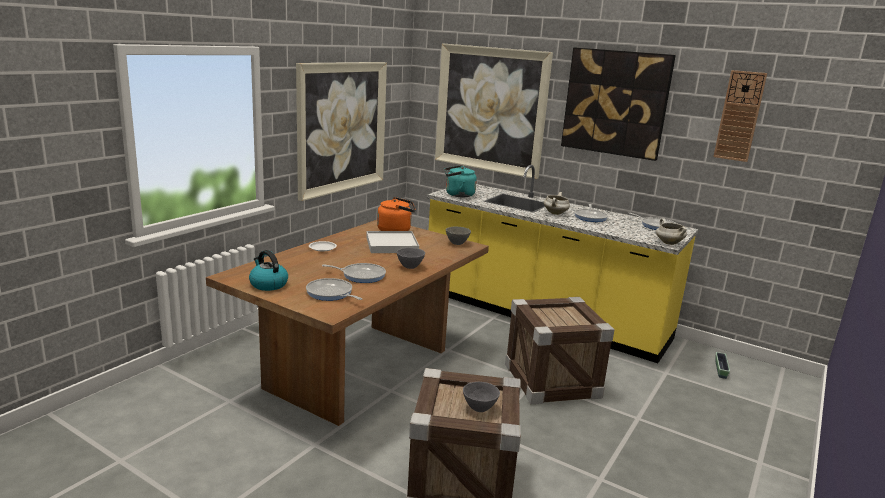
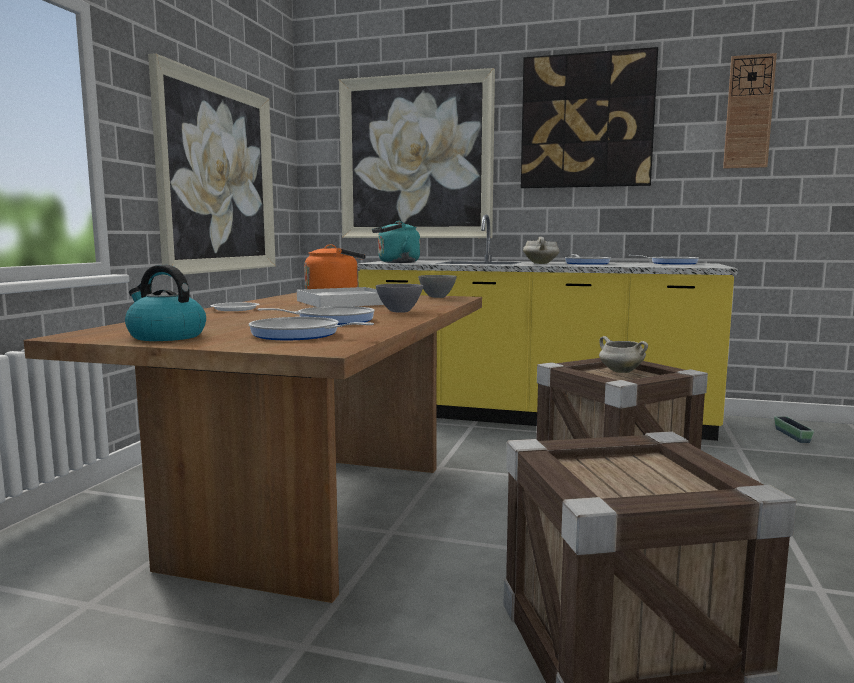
camera: 15 degrees left, 10 degrees down
(479, 409) = (659, 480): grey bowl -> none
(668, 243) = (714, 266): white cooking pot -> white cooking pot (620, 371)

